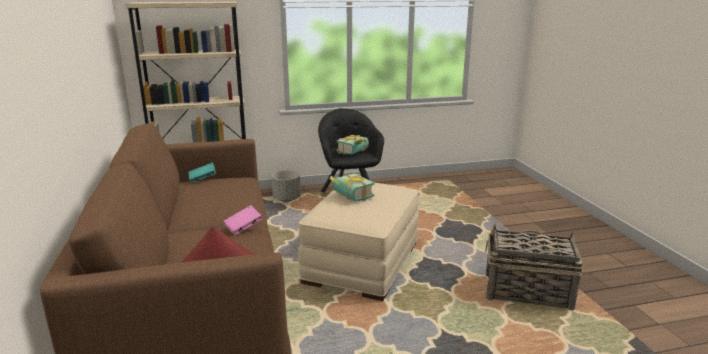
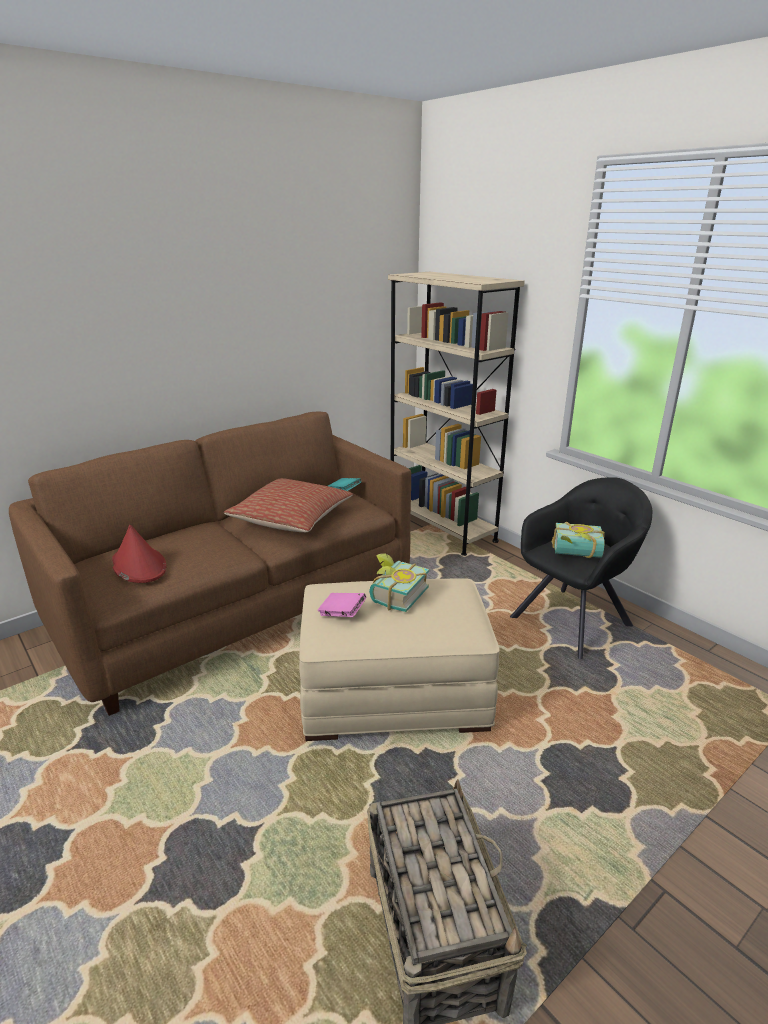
camera: 65 degrees right, 5 degrees up
(218, 201) = (291, 518): none -> pillow
(243, 228) = (229, 551): pink book -> pink book (342, 614)
(287, 199) = (509, 573): grey planter -> none

